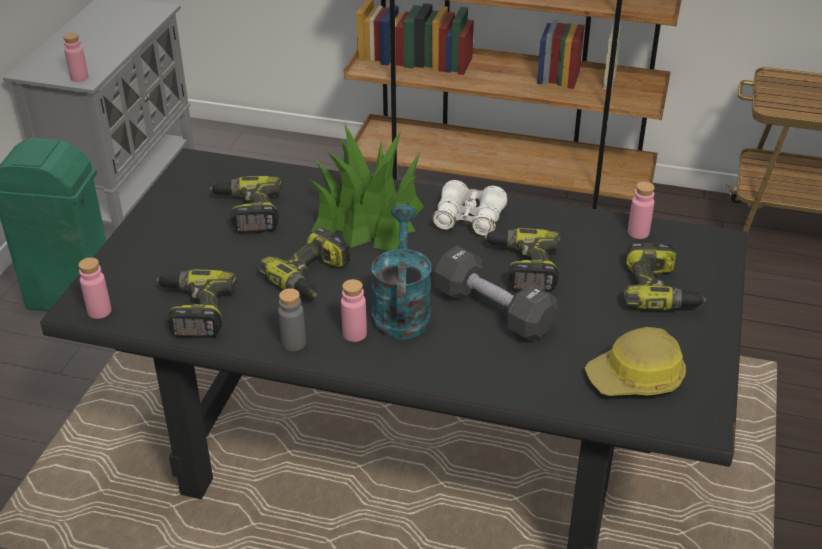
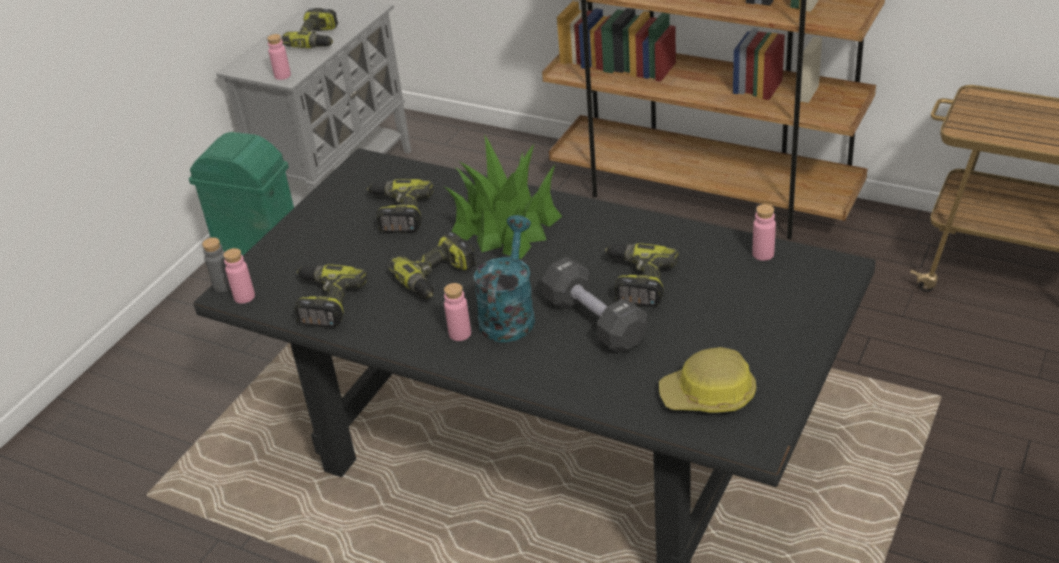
camera: 15 degrees right, 0 degrees up
(293, 343) = (403, 338): grey bottle -> grey bottle (223, 285)
(469, 219) = (601, 231): white binoculars -> none
(659, 290) = (763, 312): power drill -> power drill (318, 39)

